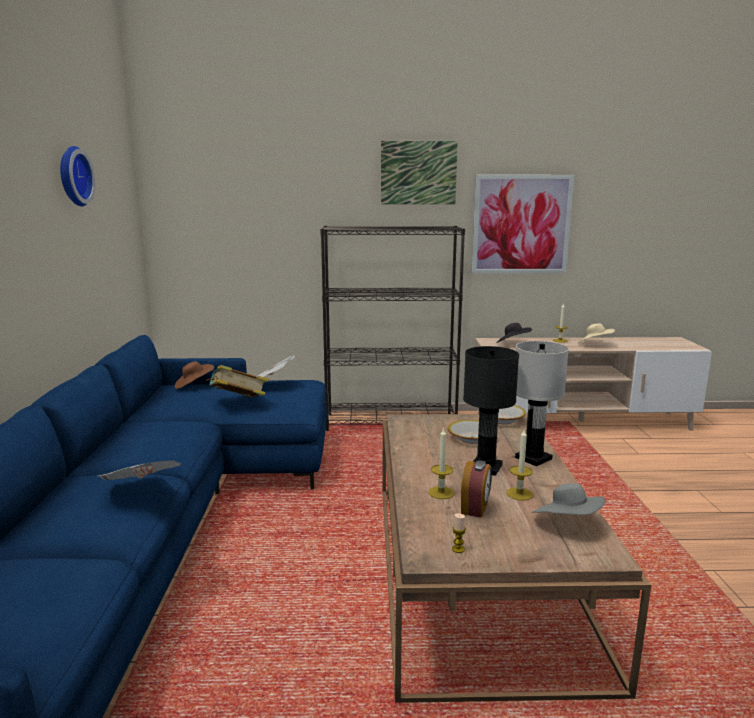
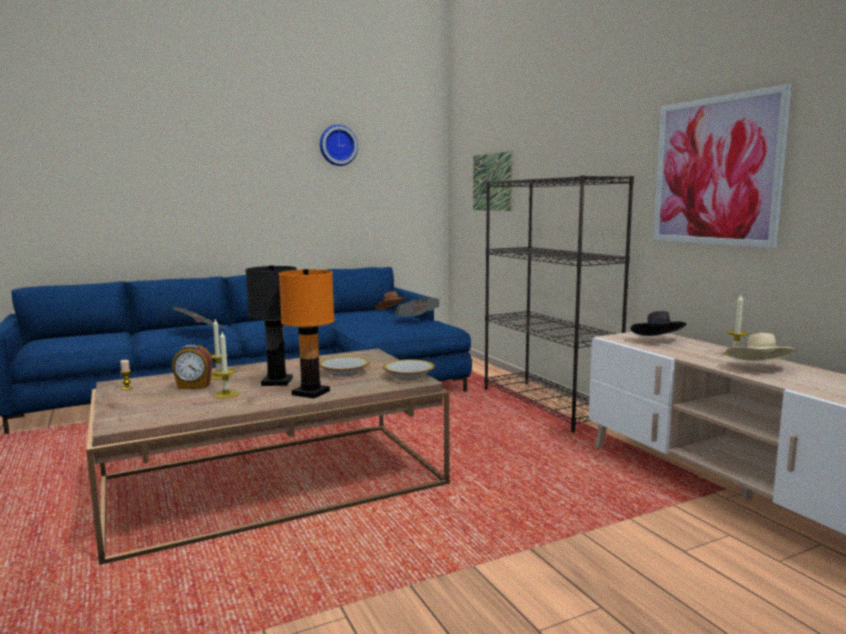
camera: 65 degrees right, 5 degrees down
(238, 403) = (363, 321): book -> none
(418, 173) = (609, 114): picture -> picture (492, 182)
(532, 458) = (310, 392): white table lamp -> orange table lamp
(568, 523) = (173, 411): grey hat -> none

